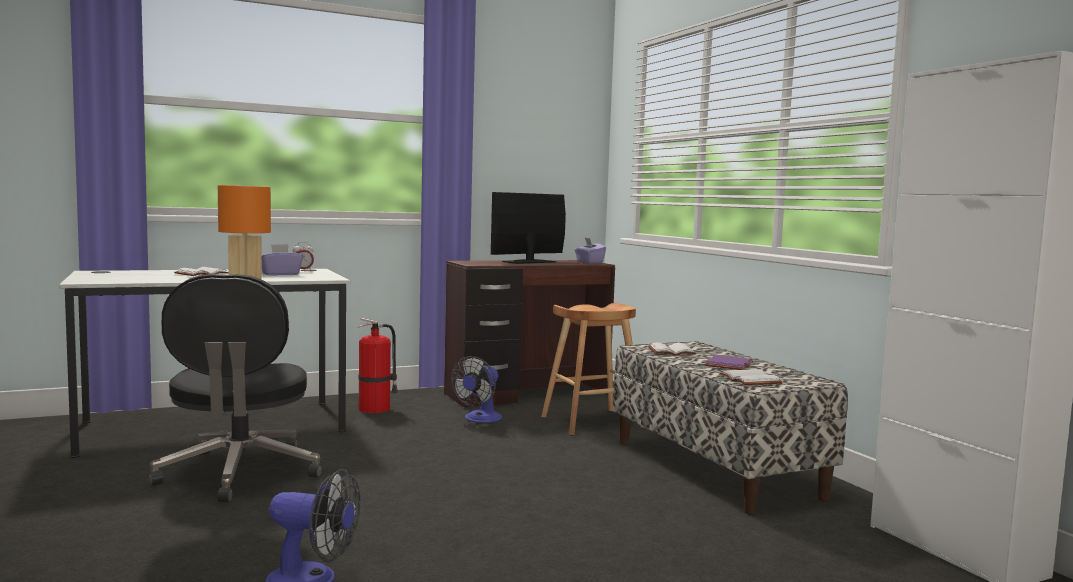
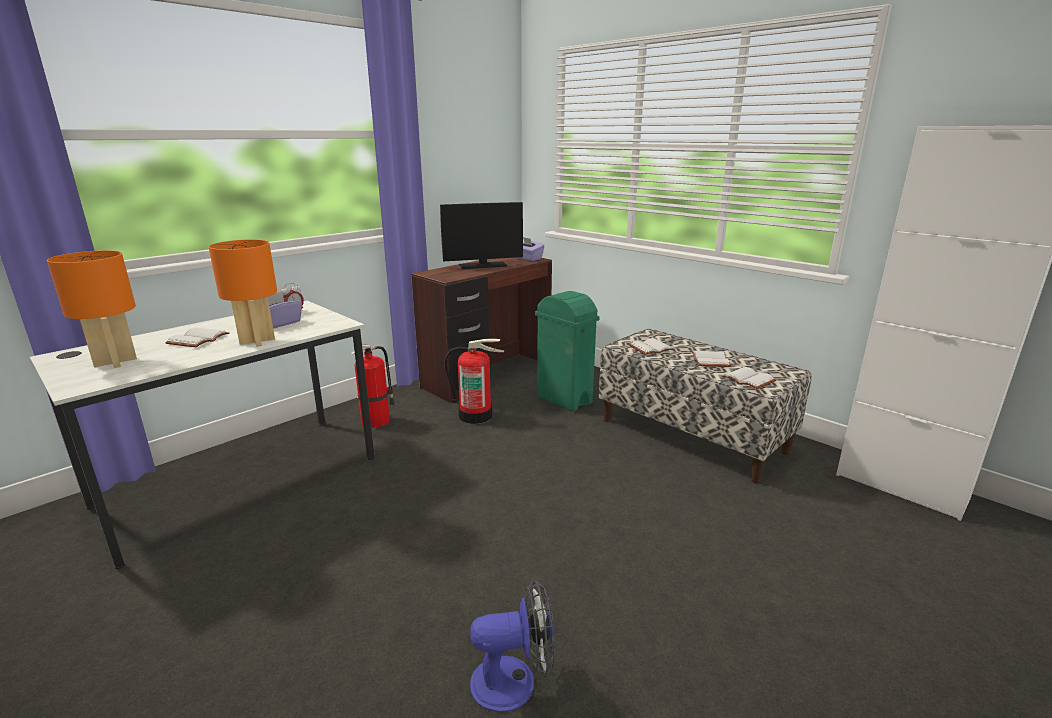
camera: 20 degrees left, 15 degrees up
(126, 276) = (116, 362): none -> orange table lamp
(239, 473) = (321, 544): black office chair -> none
(480, 419) = (476, 415): fan -> fire extinguisher
(529, 262) = (483, 265): monitor -> monitor turned 135 degrees counterclockwise
(592, 422) = (564, 400): brown stool -> green trash can
(730, 365) = (711, 361): purple book -> white book

